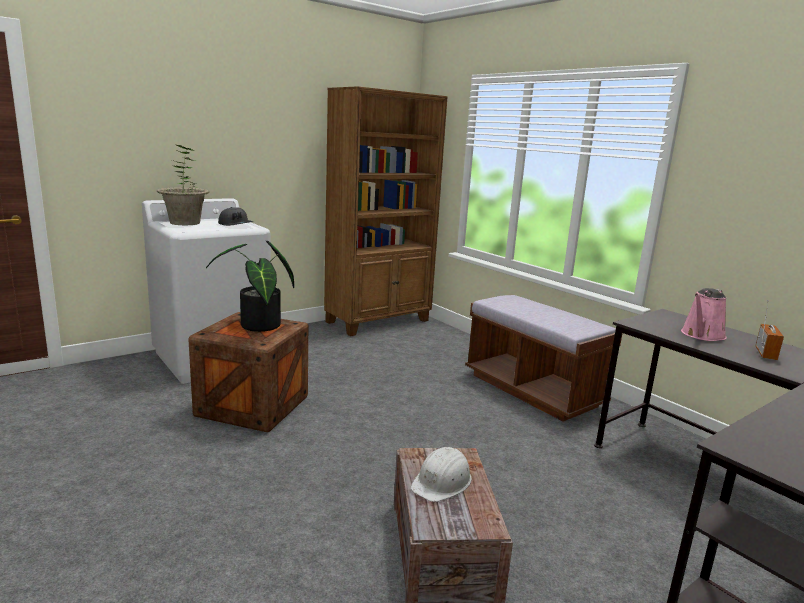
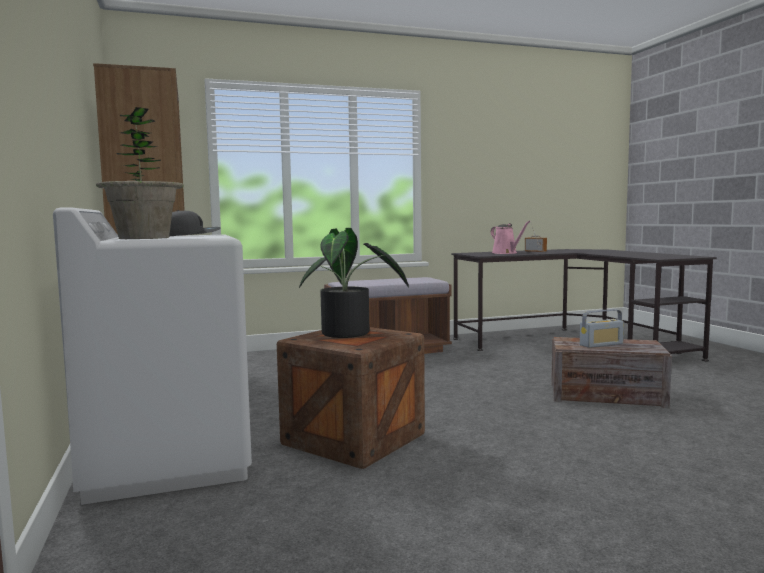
camera: 70 degrees left, 10 degrees down
(442, 482) = (601, 344): white hard hat -> radio

